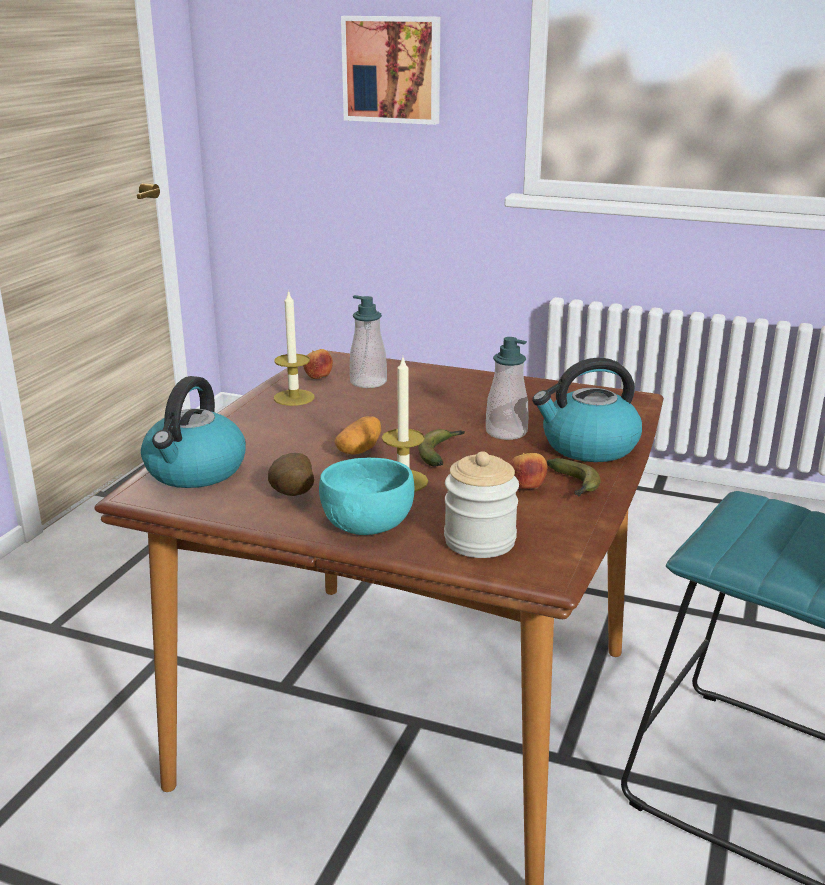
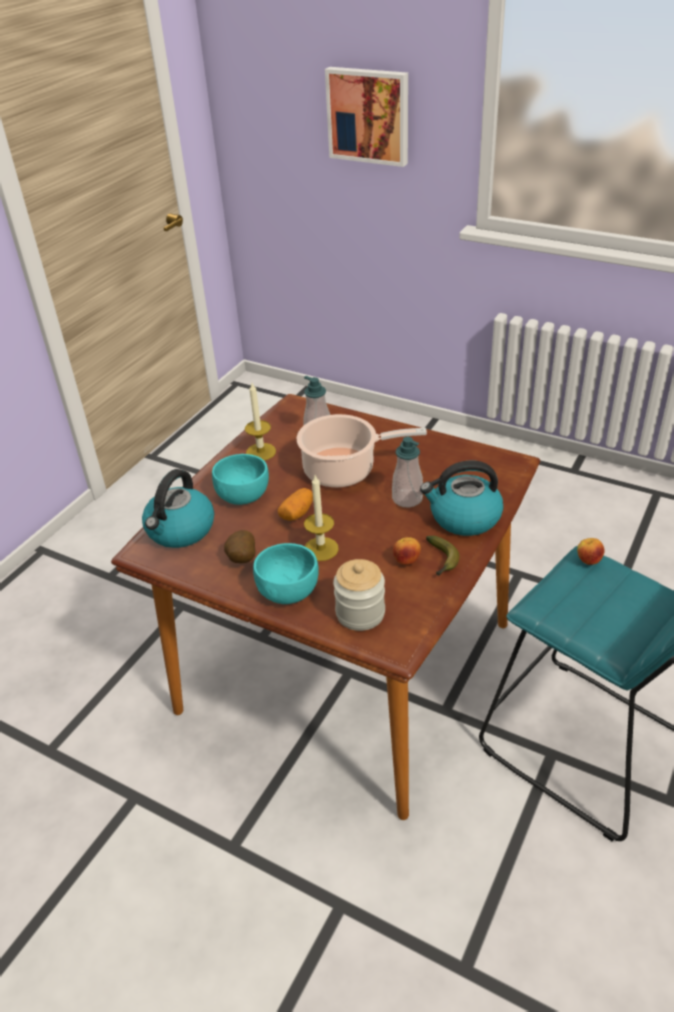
camera: 10 degrees right, 15 degrees up
(279, 435) = (243, 494): none -> turquoise bowl
(318, 378) = (282, 430): apple -> apple (588, 561)
(412, 410) = (344, 470): none -> cooking pot
(441, 453) = (354, 519): banana -> none

